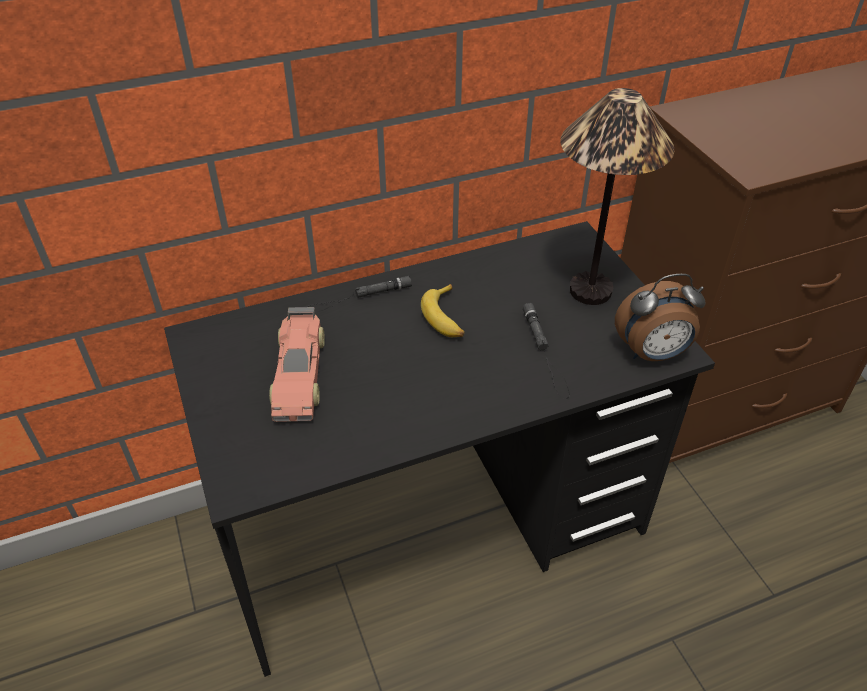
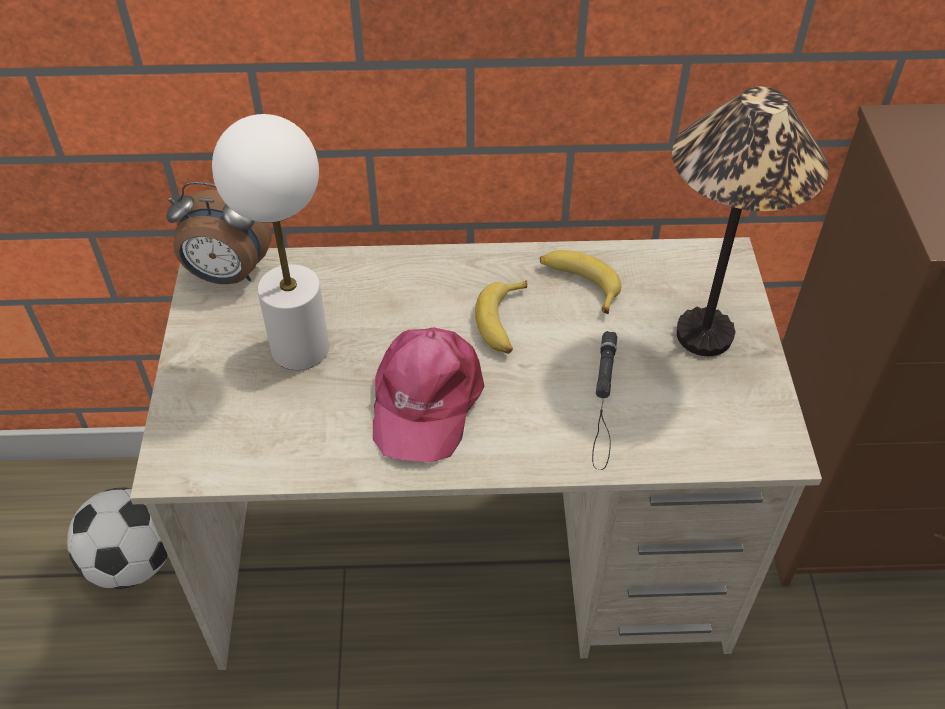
camera: 20 degrees right, 5 degrees up
(154, 616) = (133, 562): none -> football
(299, 374) = (301, 348): toy car -> white table lamp
(354, 299) = (407, 269): black flashlight -> none
(415, 385) = (425, 399): none -> pink cap
(433, 525) = (473, 557): black desk -> beige desk
(486, 278) = (579, 284): none -> banana
(652, 354) = (742, 443): alarm clock -> alarm clock (227, 276)

